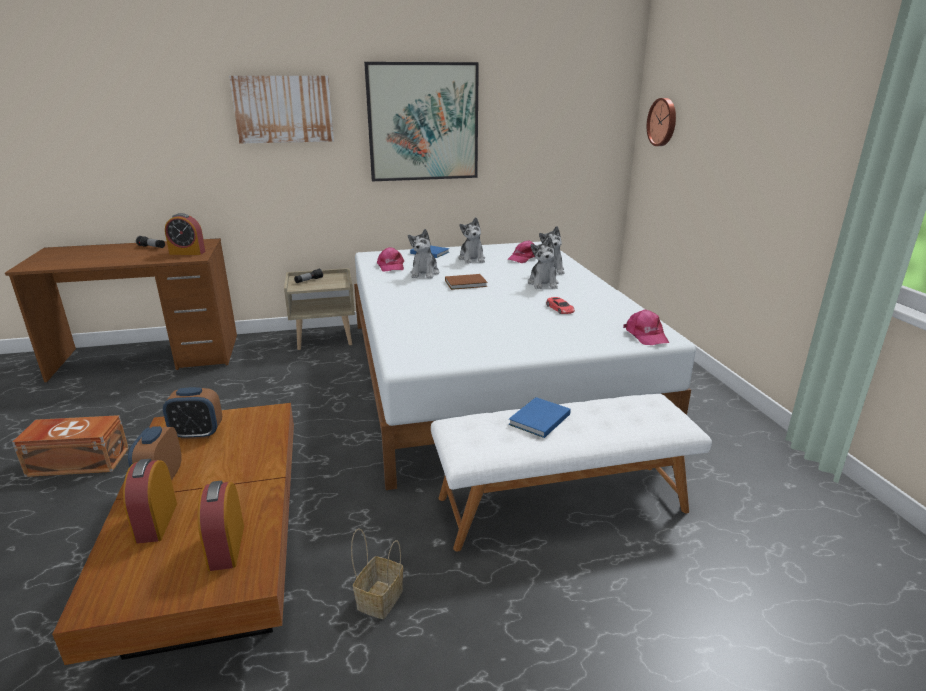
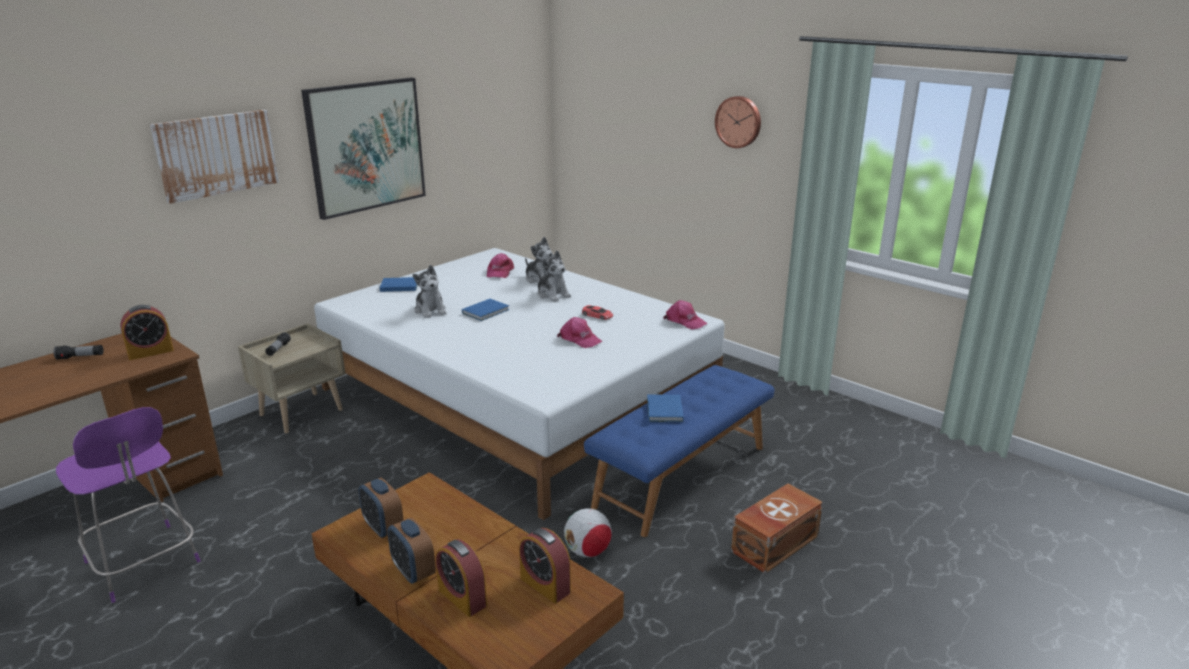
camera: 35 degrees left, 0 degrees up
(78, 461) = (190, 628): brown storage box -> brown storage box (773, 543)
(116, 406) = (144, 564): none -> purple chair
(197, 434) = (383, 528): alarm clock -> alarm clock turned 90 degrees clockwise
(380, 598) = (629, 588): basket -> none
(387, 539) = (587, 551): none -> football
(390, 266) = (383, 311): pink cap -> pink cap (579, 339)
(467, 284) = (487, 311): brown book -> blue book
(472, 259) = (453, 284): plush toy -> none
(561, 503) = (680, 475): white bench -> blue bench
(663, 122) = (587, 119): wall clock -> wall clock (739, 122)

